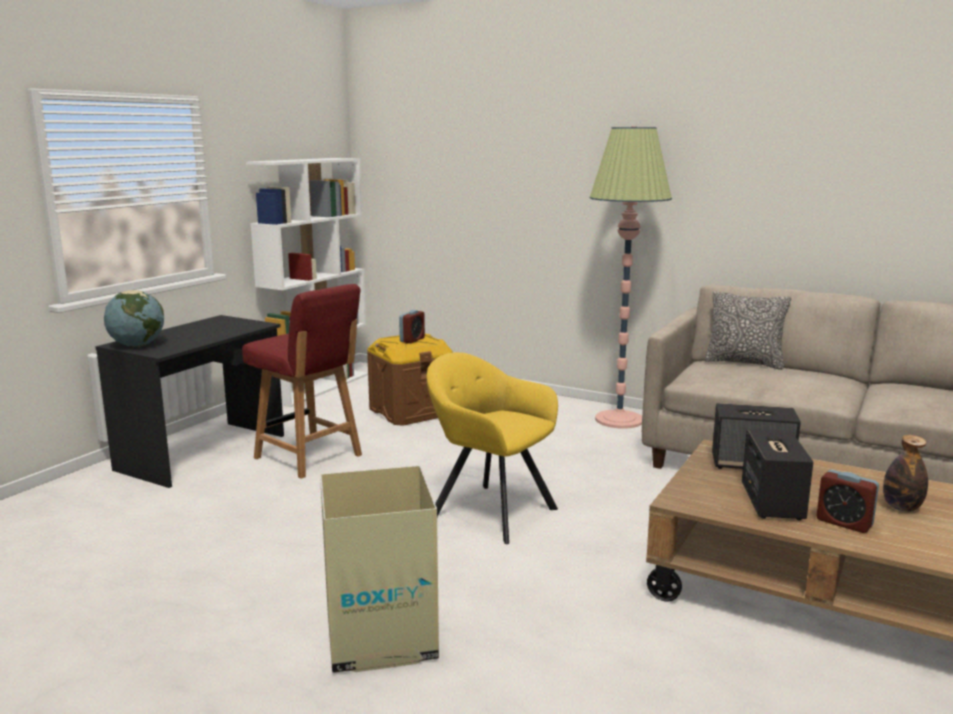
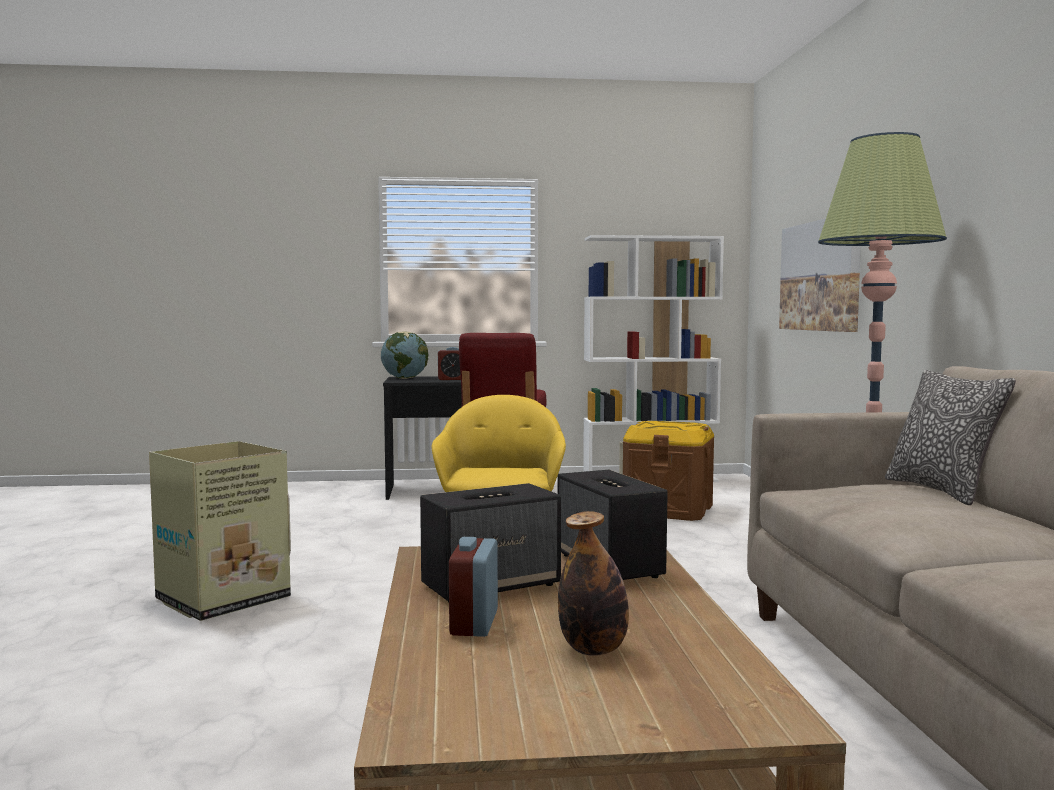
camera: 55 degrees right, 10 degrees down
(412, 340) = (673, 425): alarm clock -> alarm clock (452, 379)
(483, 202) = (820, 276): none -> picture

